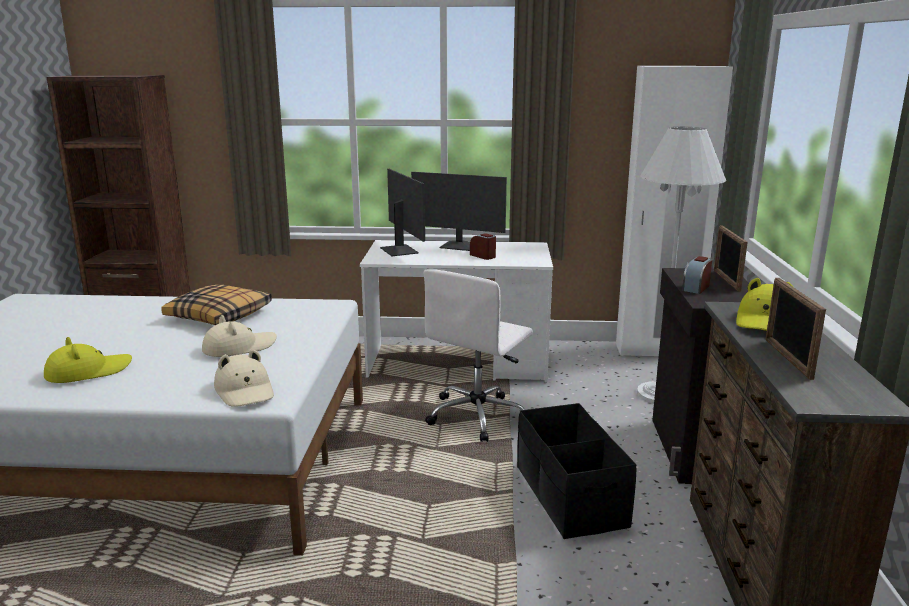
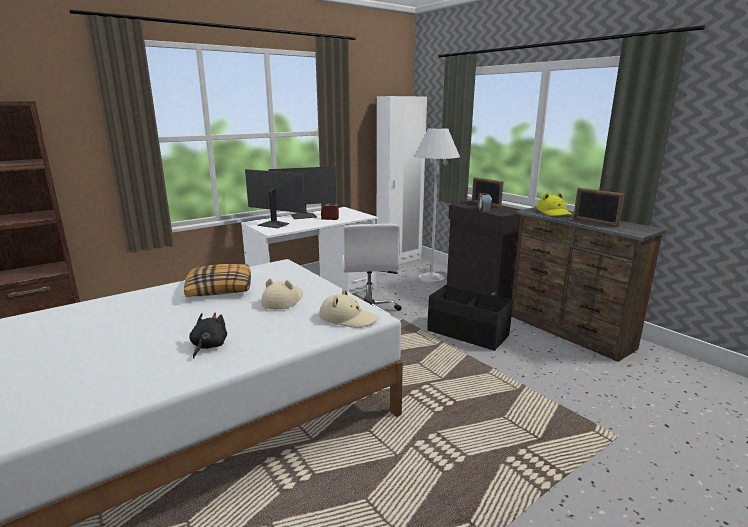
camera: 40 degrees left, 0 degrees up
(88, 371) = (208, 346): yellow hat -> black plush toy

